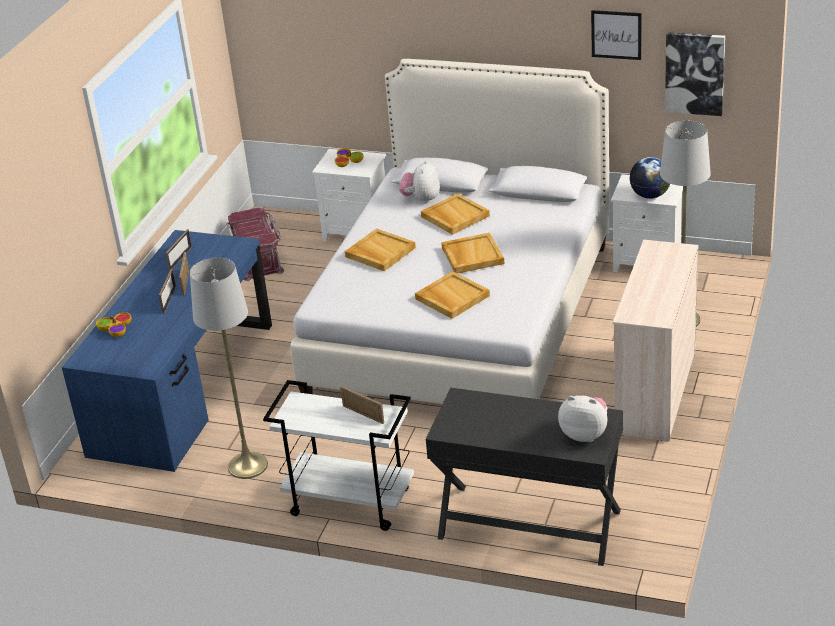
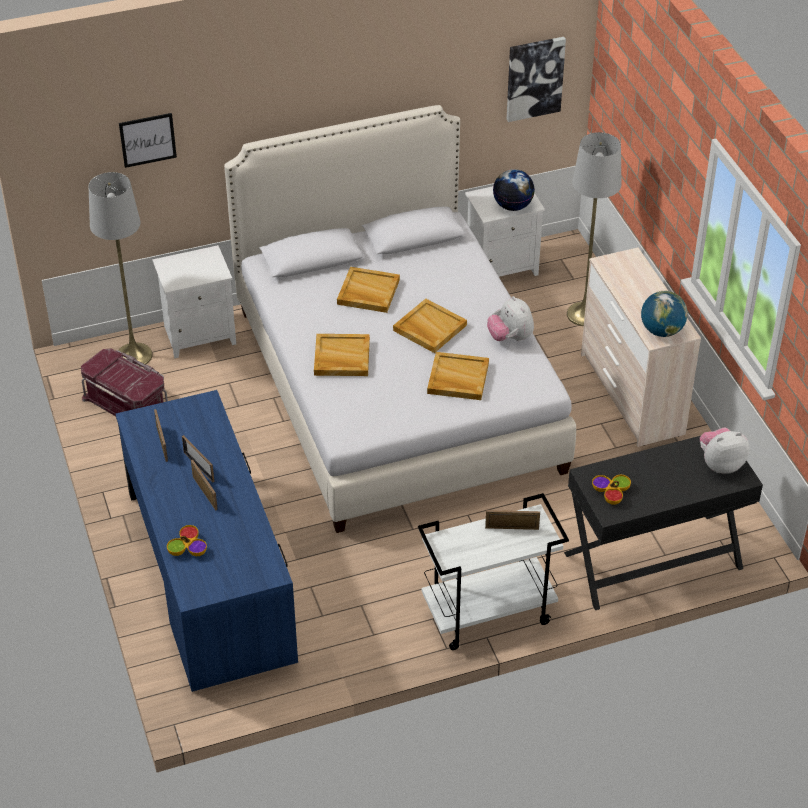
camera: 40 degrees left, 10 degrees up
(248, 465) = (359, 623): grey floor lamp -> grey floor lamp (134, 356)
(348, 161) = (190, 267): bowl -> bowl (611, 492)
(421, 199) = (315, 285): plush toy -> plush toy (510, 337)
(616, 34) = (461, 61): picture -> picture (147, 140)
(641, 311) = (661, 331): none -> globe

